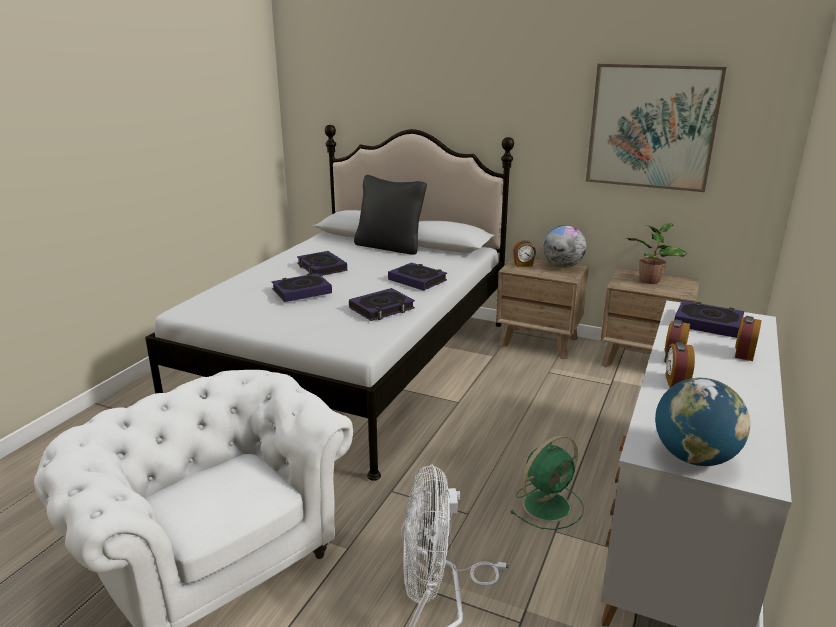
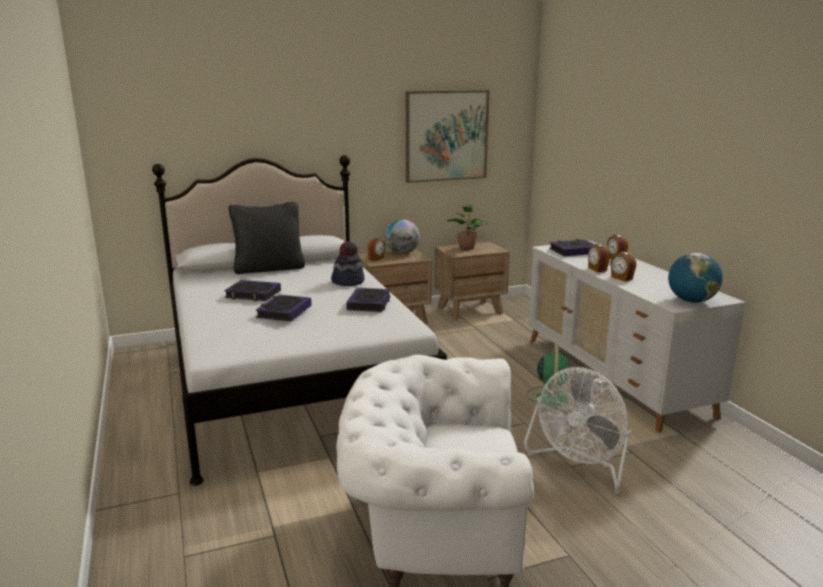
camera: 45 degrees left, 5 degrees down
(417, 280) = (348, 281): book -> hat

